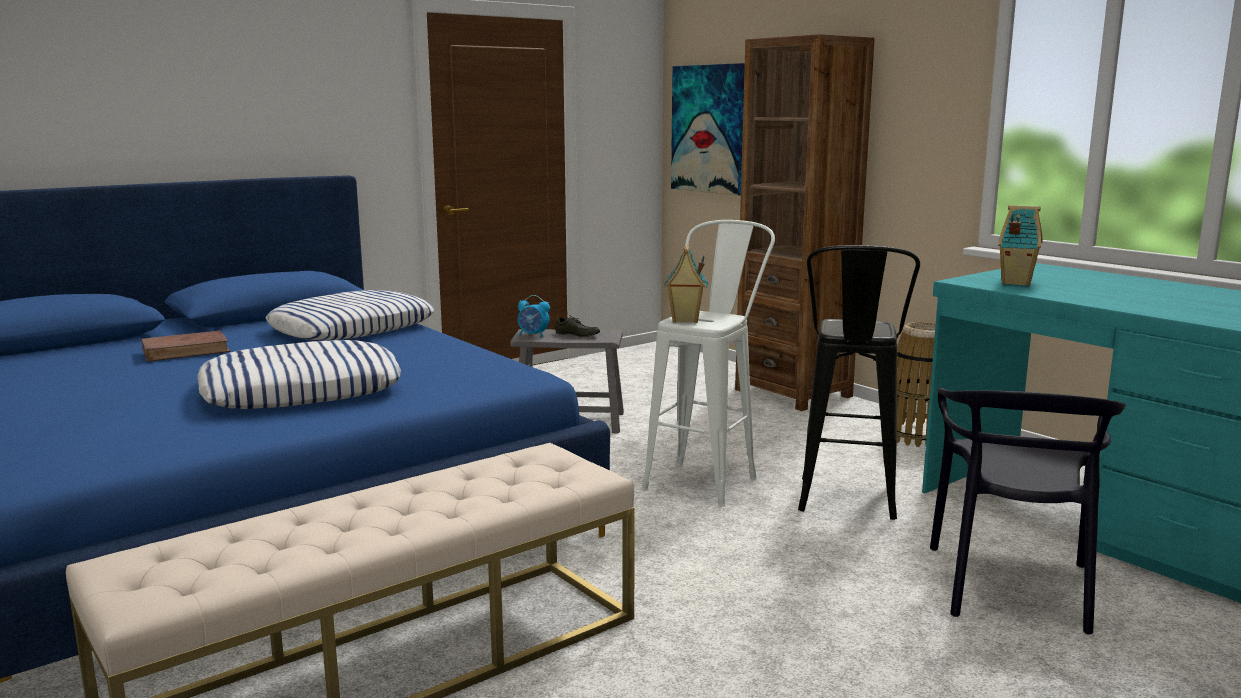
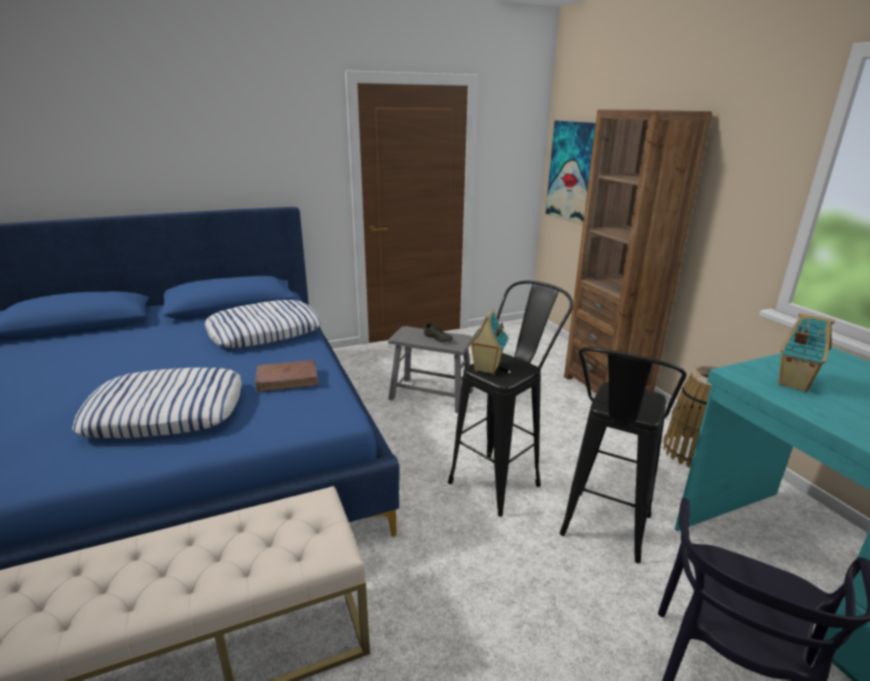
camera: 15 degrees right, 10 degrees up
(186, 351) = (139, 348): brown book -> brown book (287, 379)
(533, 335) = (407, 335): alarm clock -> none
(707, 478) = (503, 478): white stool -> black stool

